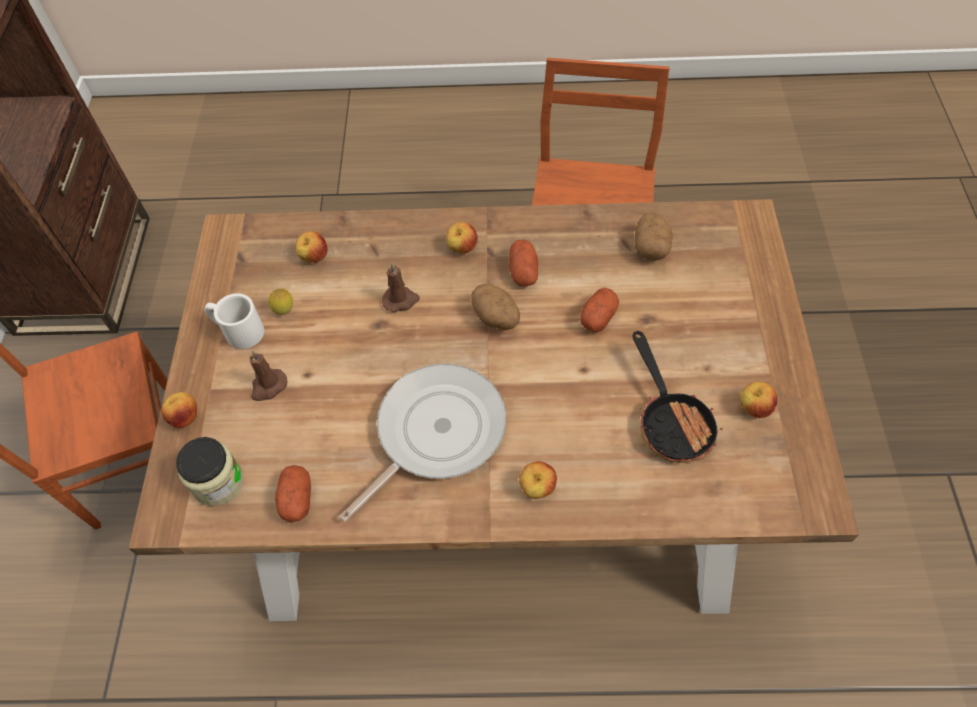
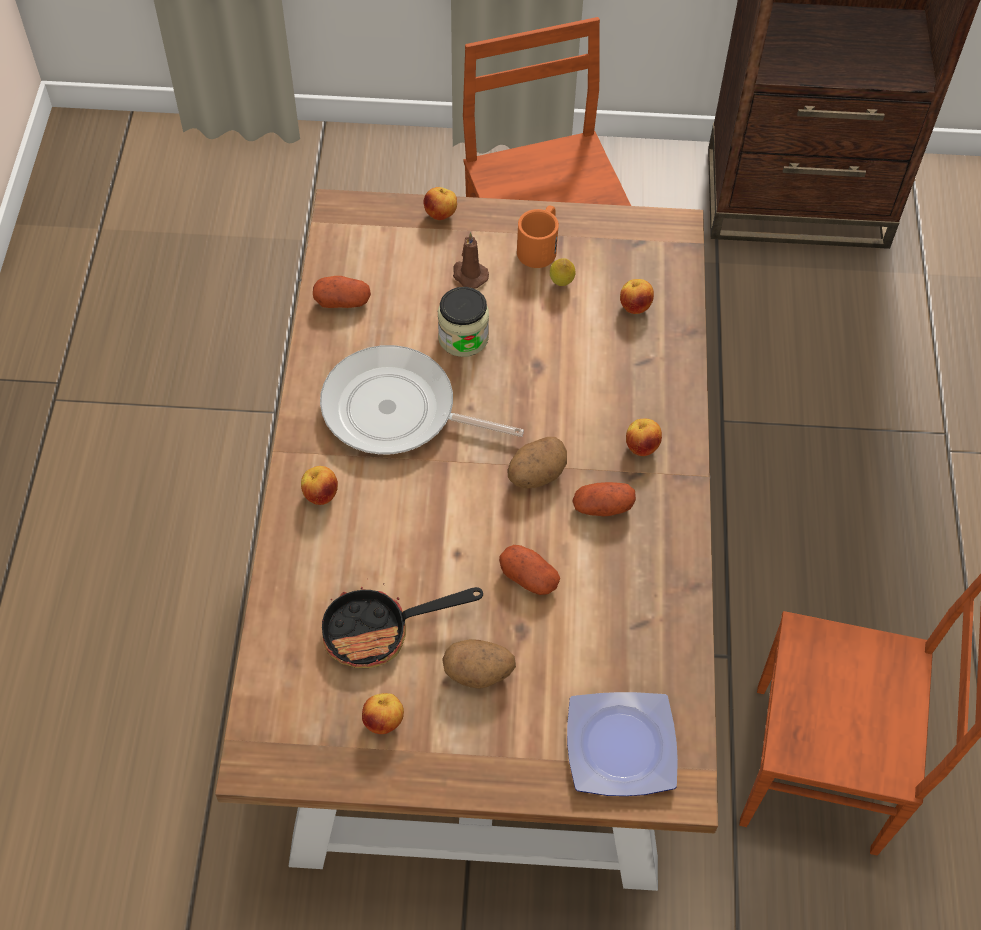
camera: 90 degrees right, 0 degrees up
(218, 482) = (369, 243): jar -> jar (463, 337)
(237, 330) = (540, 246): white mug -> orange mug
(401, 300) = (568, 385): brown candle -> none
(435, 432) = (396, 411): frying pan -> frying pan turned 150 degrees clockwise
(650, 248) = (633, 652): potato -> potato (479, 672)
(731, 251) = (623, 748): none -> plate

